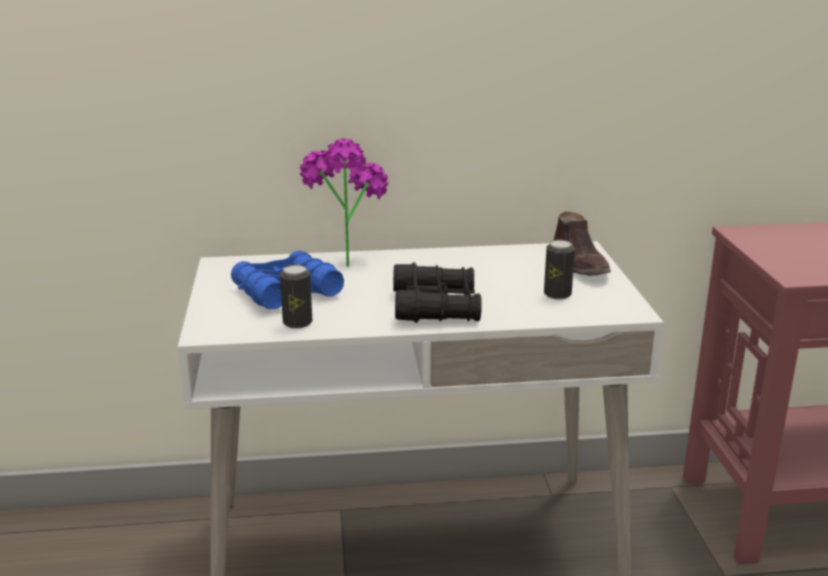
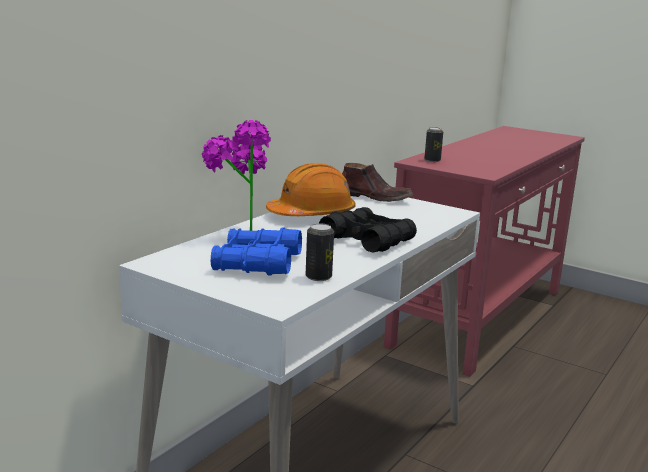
camera: 50 degrees left, 5 degrees down
(459, 262) = (312, 214): none -> orange hard hat
(557, 294) = (406, 215): can -> can (432, 160)

